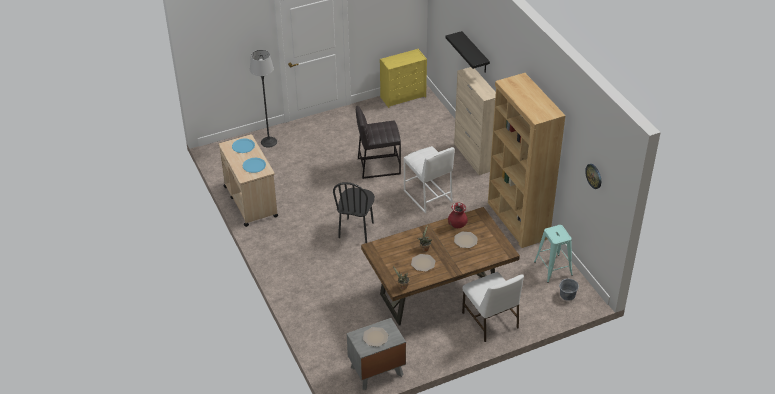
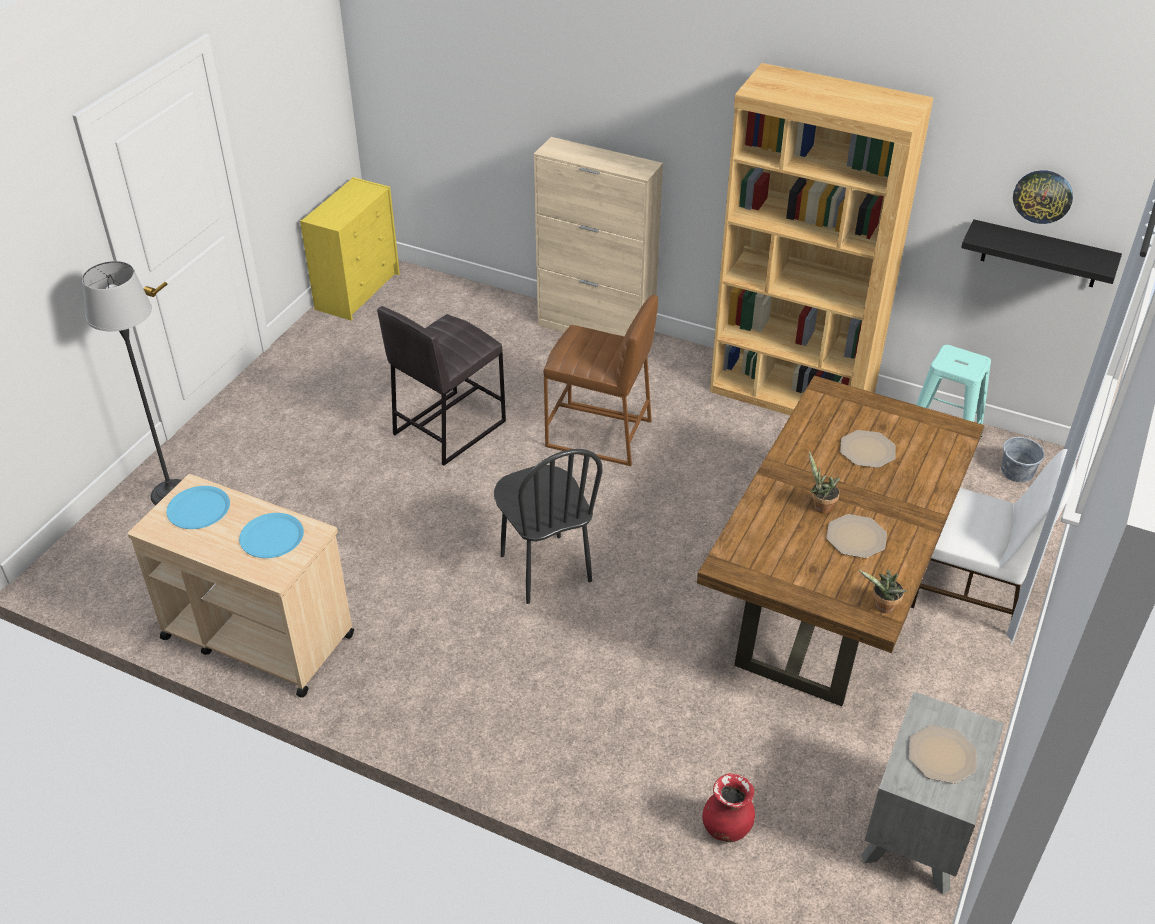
camera: 40 degrees left, 0 degrees up
(427, 196) = (599, 434): white stool -> brown stool
(457, 225) = (816, 431): red vase -> red vase (727, 827)
(475, 53) = (550, 105): black shelf -> black shelf (1041, 254)

